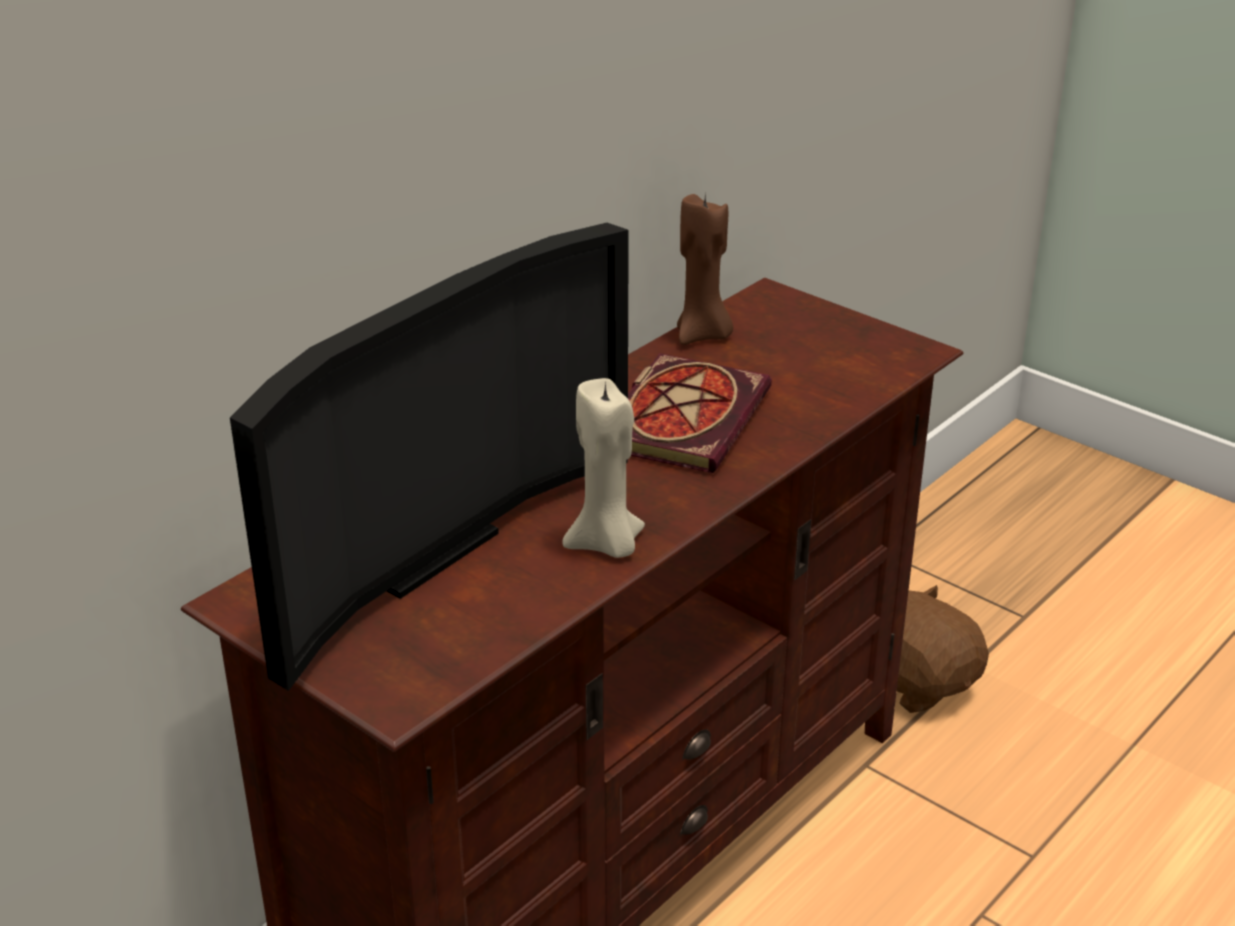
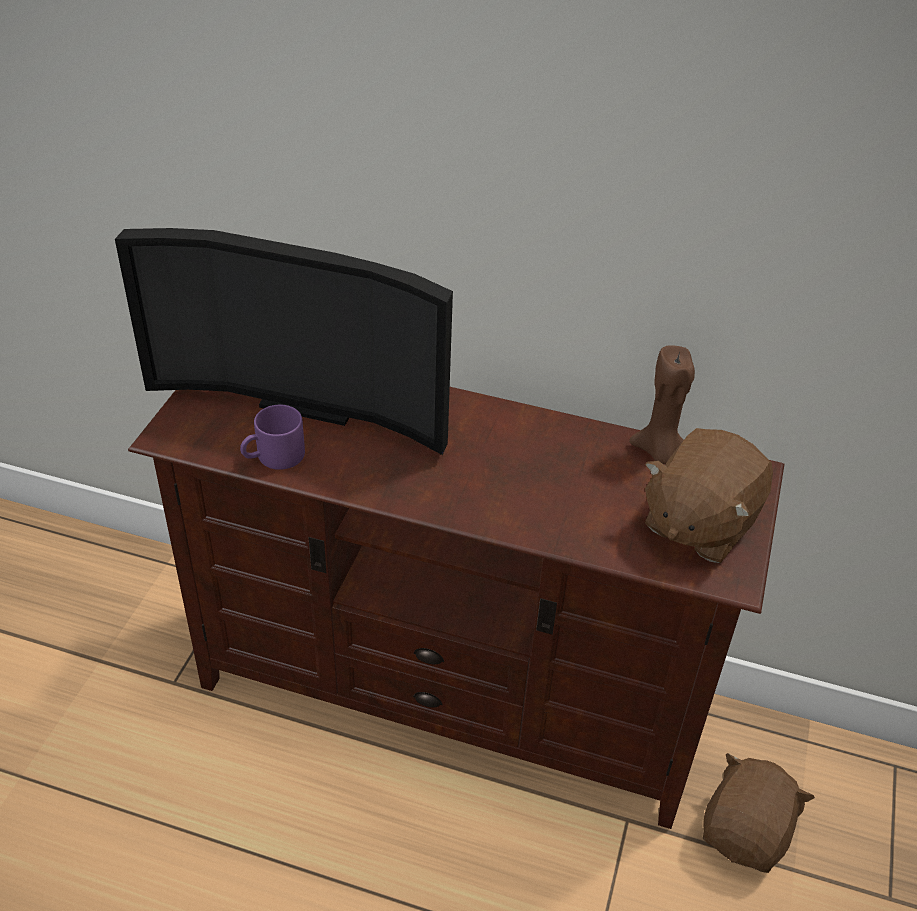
camera: 65 degrees right, 10 degrees up
(521, 606) = (274, 457): none -> purple mug
(607, 545) = (356, 476): beige candle -> none
(683, 417) = (535, 471): book -> none
(827, 345) = (698, 523): none -> brown plush toy

